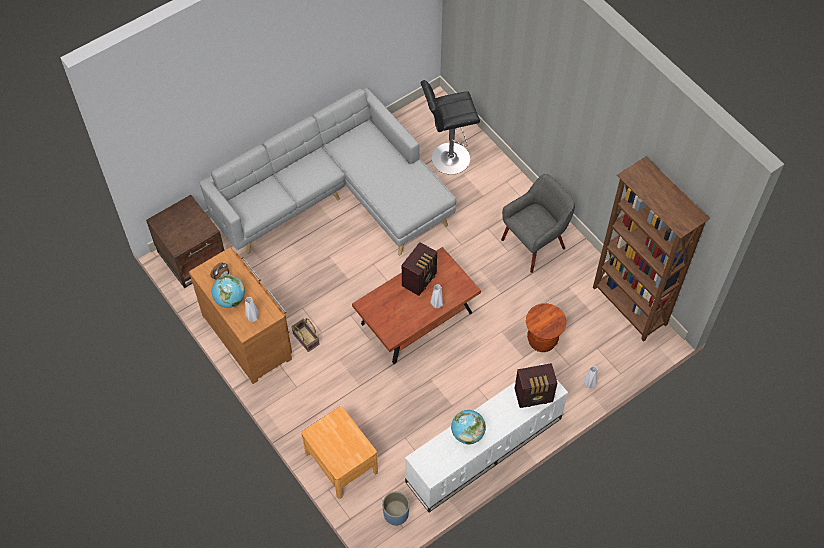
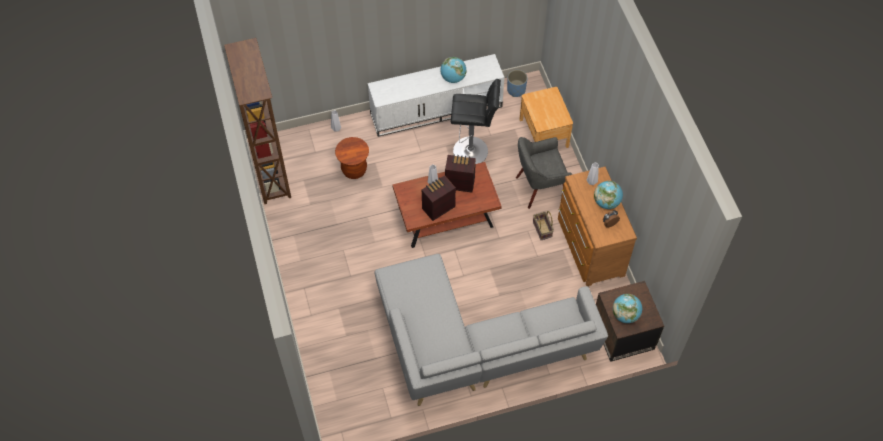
camera: 160 degrees left, 0 degrees up
(187, 218) = (625, 315): none -> globe
(447, 159) = (353, 356): black stool -> black stool (473, 151)
(534, 244) = (318, 248): grey armchair -> grey armchair (540, 188)
(534, 396) = (393, 87): radio -> radio (459, 183)

